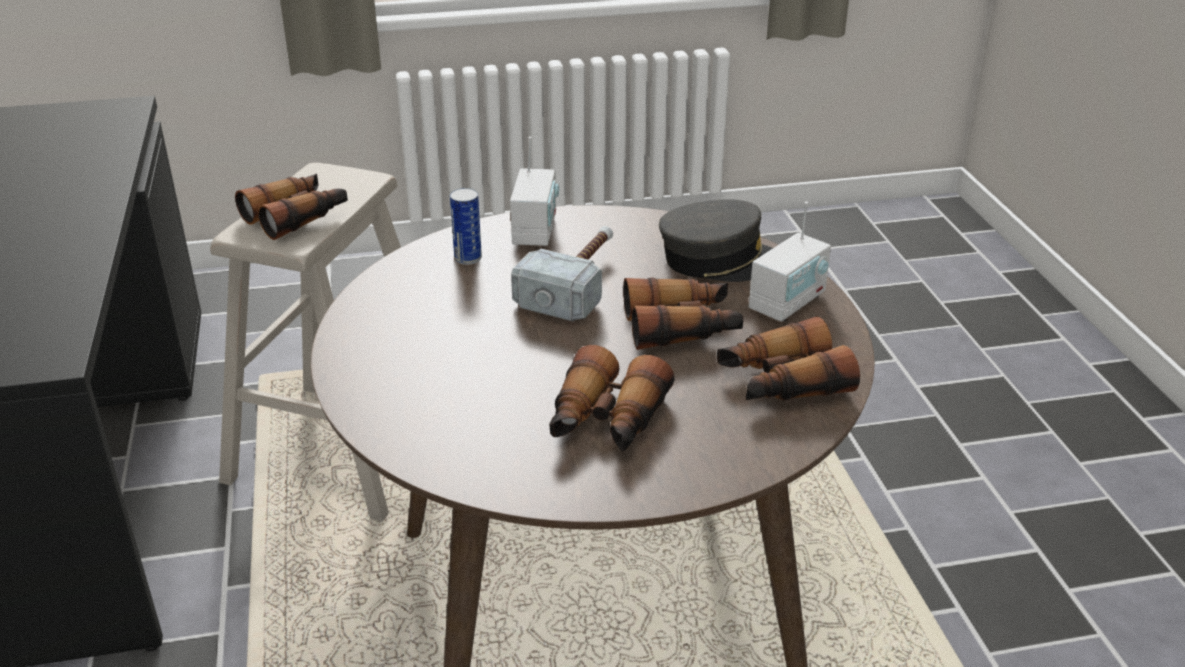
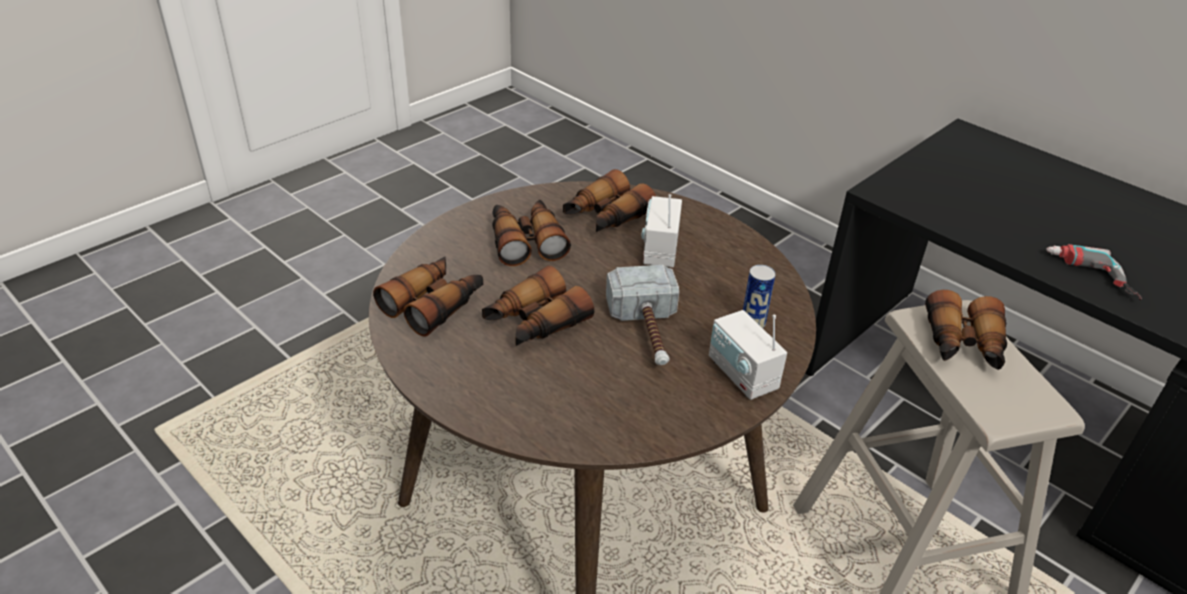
camera: 145 degrees right, 5 degrees up
(77, 216) = (1089, 277): none -> power drill
(466, 417) = (606, 216): none -> binoculars
(720, 261) = (556, 405): grey cap -> none
(788, 303) = (468, 379): radio -> radio (659, 251)

